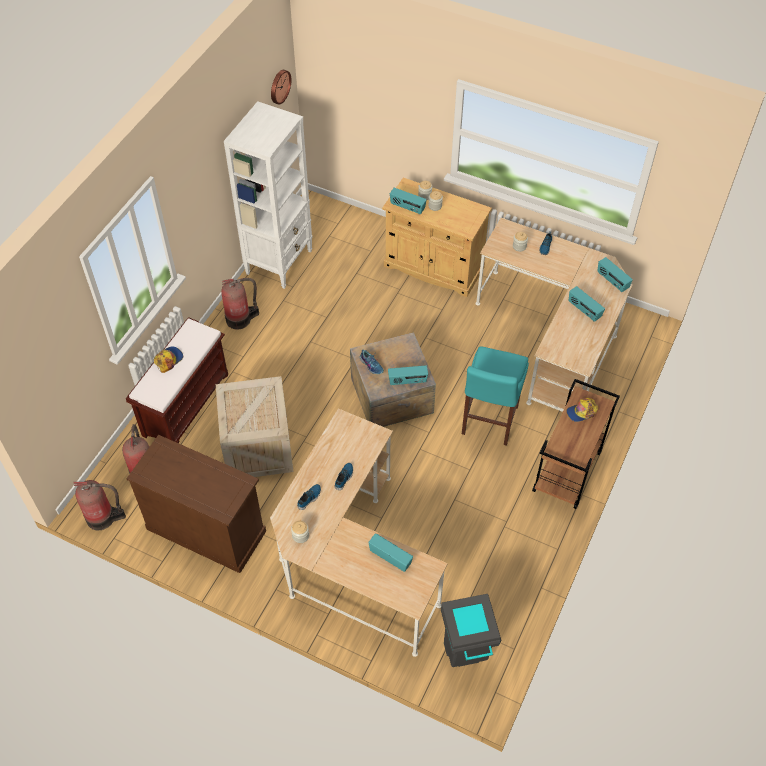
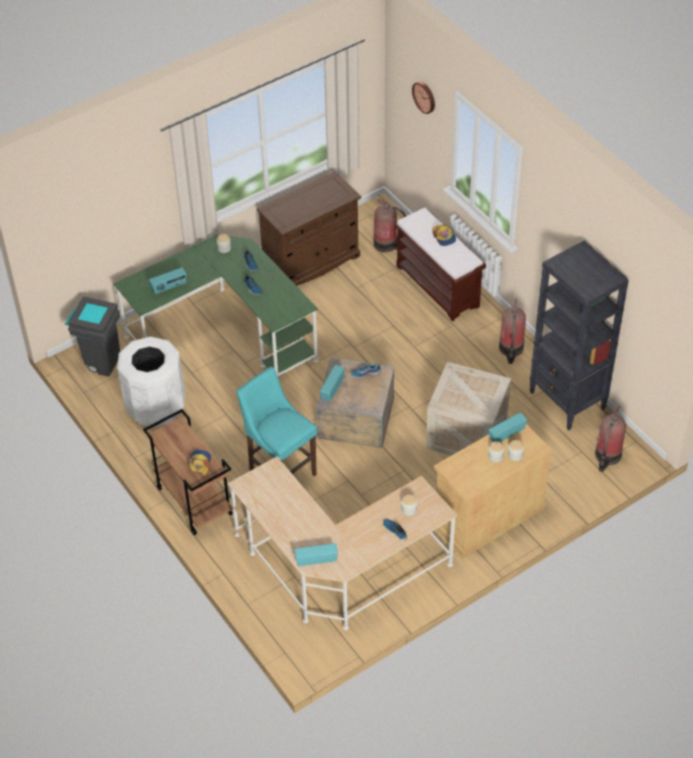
camera: 120 degrees right, 5 degrees down
(103, 517) = (363, 213): fire extinguisher -> fire extinguisher (607, 456)
(257, 446) = (366, 314): crate -> crate (468, 434)
(279, 86) = (663, 320): wall clock -> wall clock (425, 96)
(279, 262) = (567, 401): white bookcase -> black bookcase
(351, 558) = (225, 332): beige desk -> green desk
(487, 566) = (155, 407): none -> white trash can
(584, 310) = (298, 518): radio -> none

